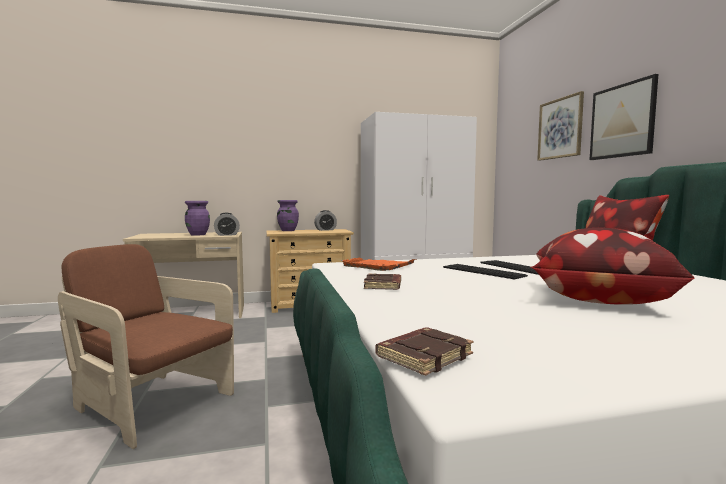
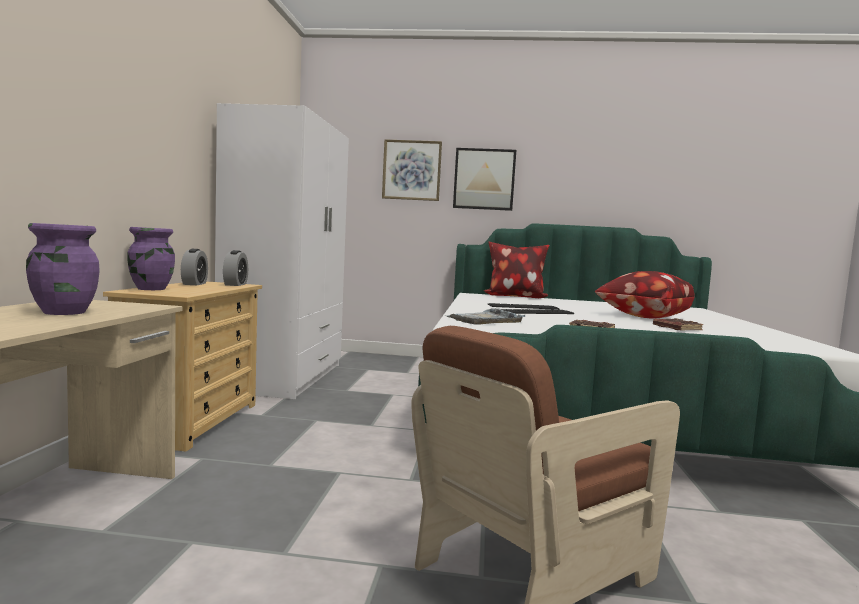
camera: 70 degrees left, 0 degrees up
(227, 235) = (134, 306): alarm clock -> alarm clock (235, 284)
(378, 266) = (484, 320): orange tray -> grey tray
(424, 356) = (791, 347): brown book -> brown book (676, 328)

